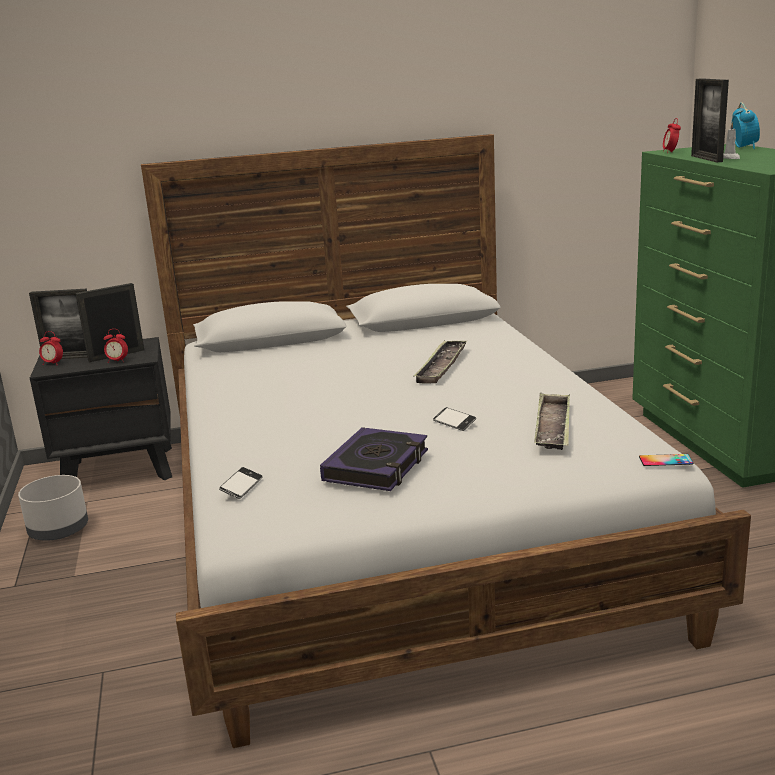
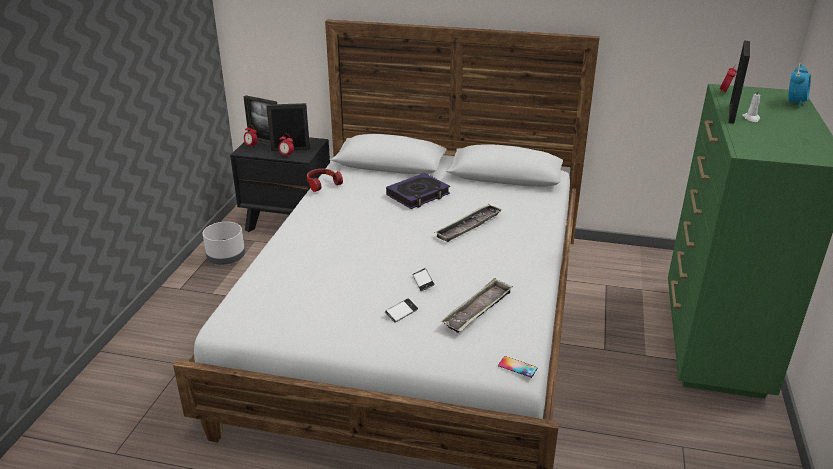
camera: 25 degrees right, 10 degrees up
(204, 373) = (322, 184): none -> headphones
(241, 487) = (254, 290): phone -> phone (401, 313)
(376, 466) = (338, 303): book -> book (418, 195)

